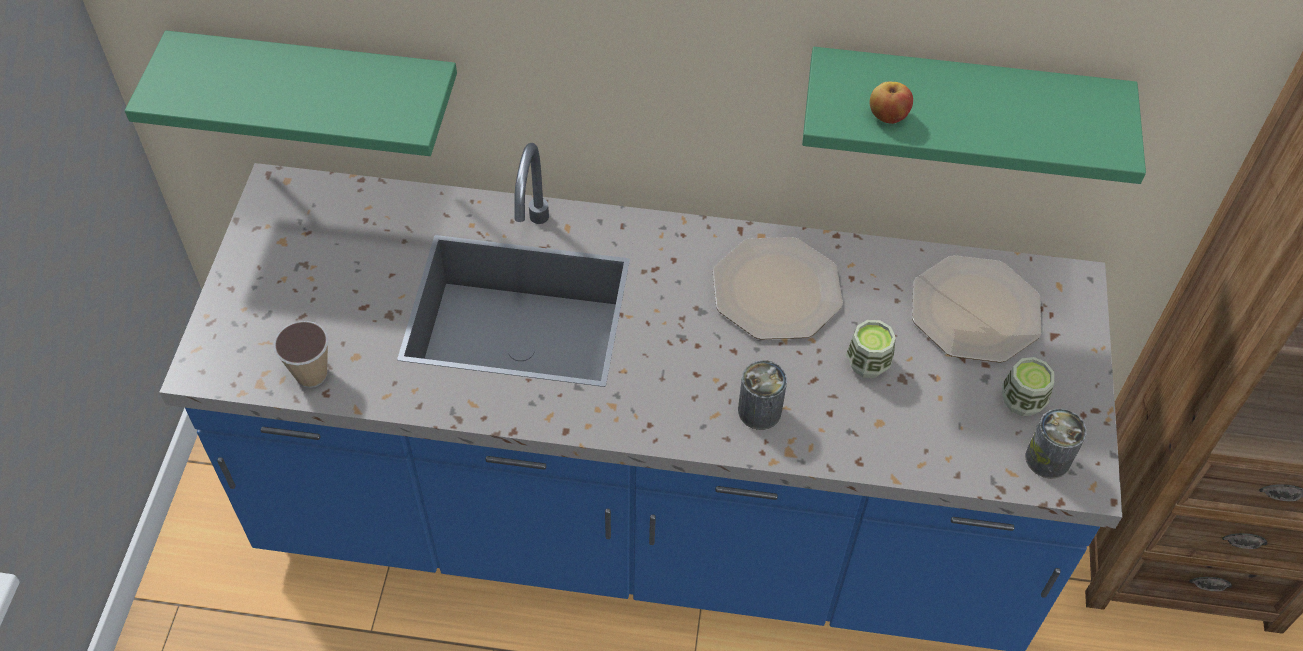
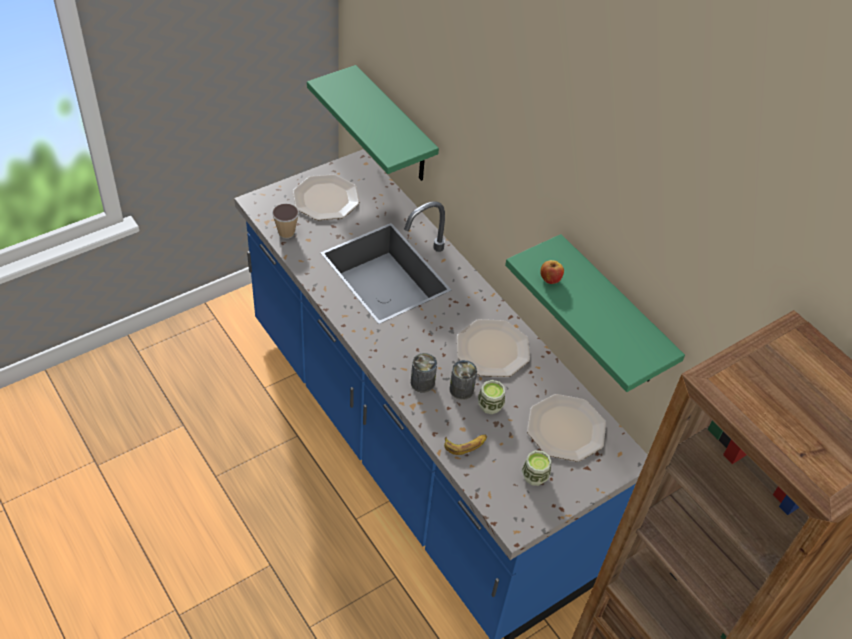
camera: 45 degrees right, 5 degrees down
(301, 276) = (326, 198): none -> plate
(908, 439) = (465, 445): none -> banana
(1047, 459) = (512, 504): can -> can (461, 389)

